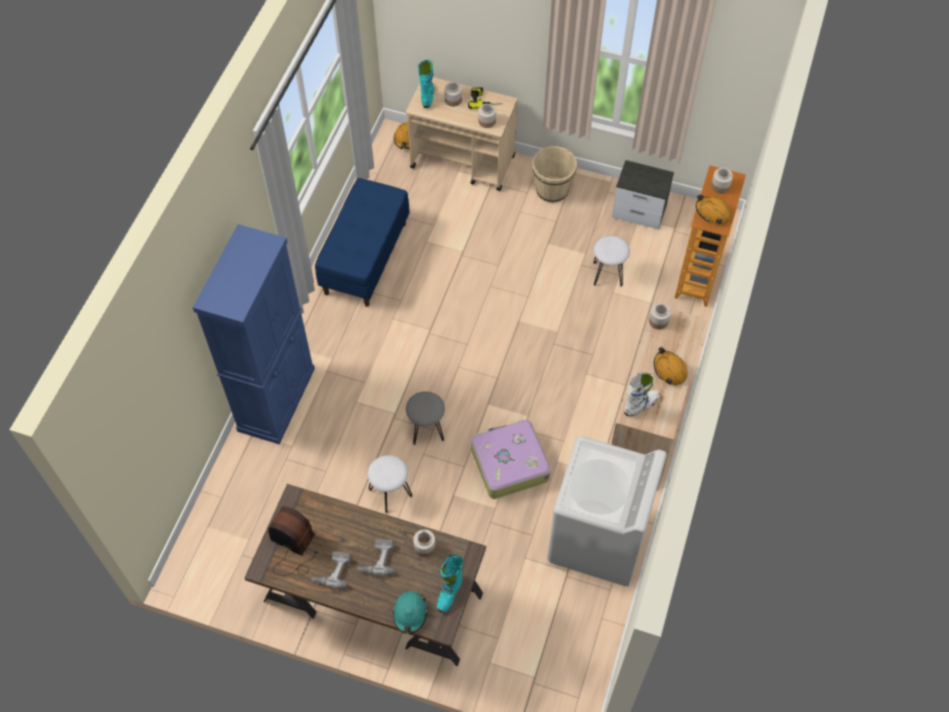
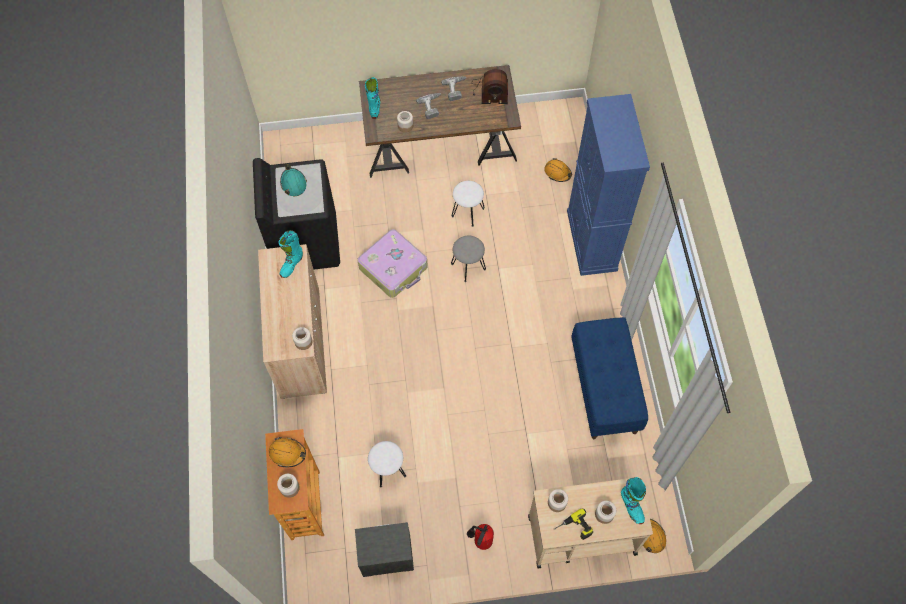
camera: 155 degrees right, 5 degrees up
(410, 613) = (393, 86): turquoise hard hat -> turquoise hard hat (293, 184)
(552, 190) = (480, 541): beige bucket -> fire extinguisher
(598, 539) = (305, 243): white washing machine -> black washing machine
(641, 405) = (291, 265): white boot -> turquoise boot
(669, 370) = (279, 303): orange hard hat -> orange hard hat (557, 172)

